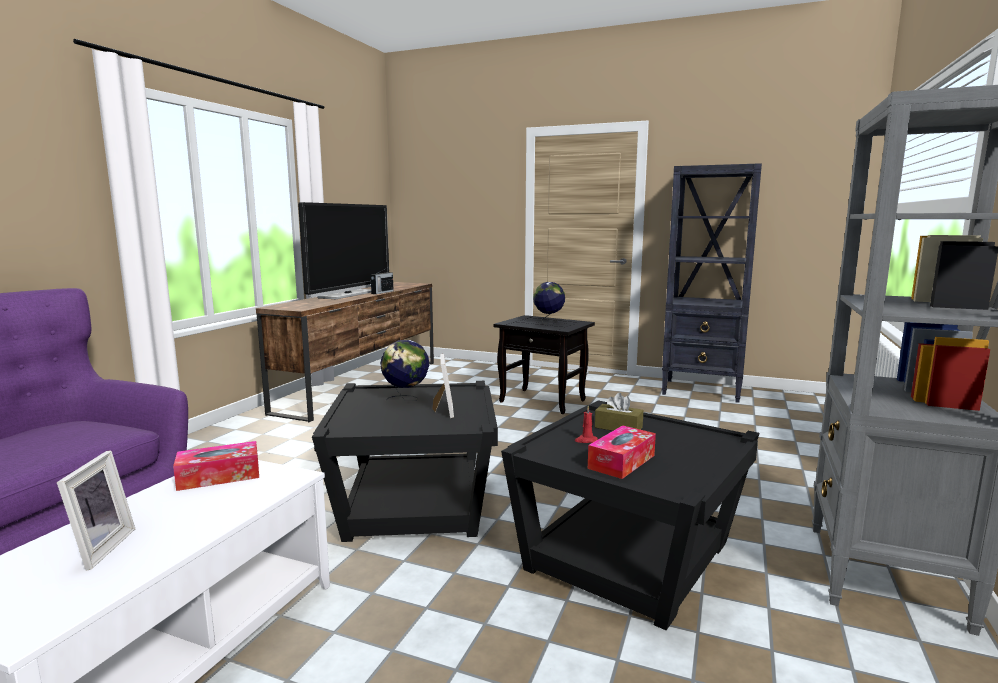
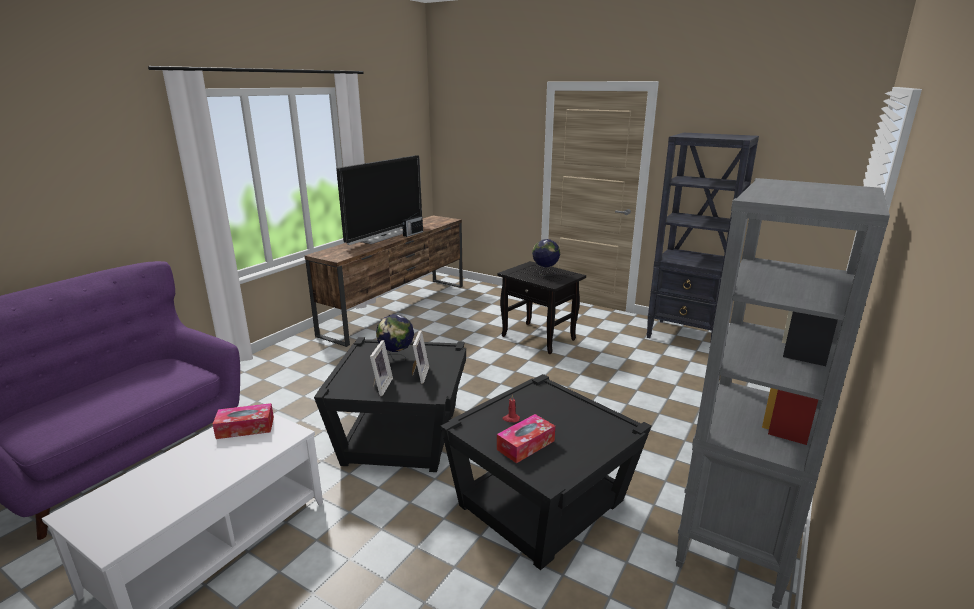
camera: 10 degrees right, 10 degrees up
(97, 549) = (160, 486): picture frame -> picture frame (380, 386)
(618, 427) = (544, 406): brown tissue box -> none

